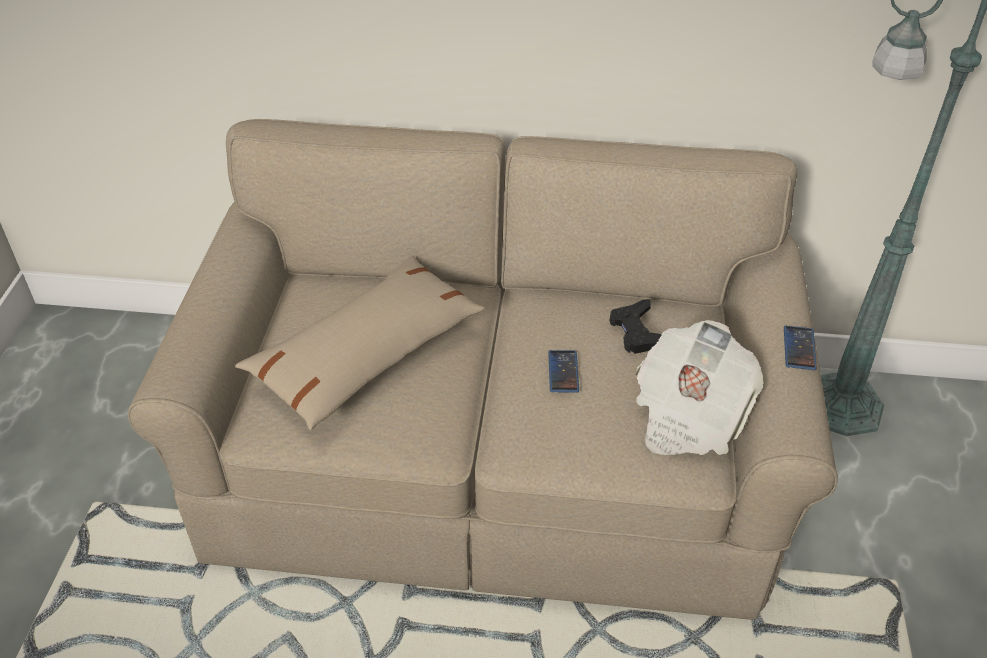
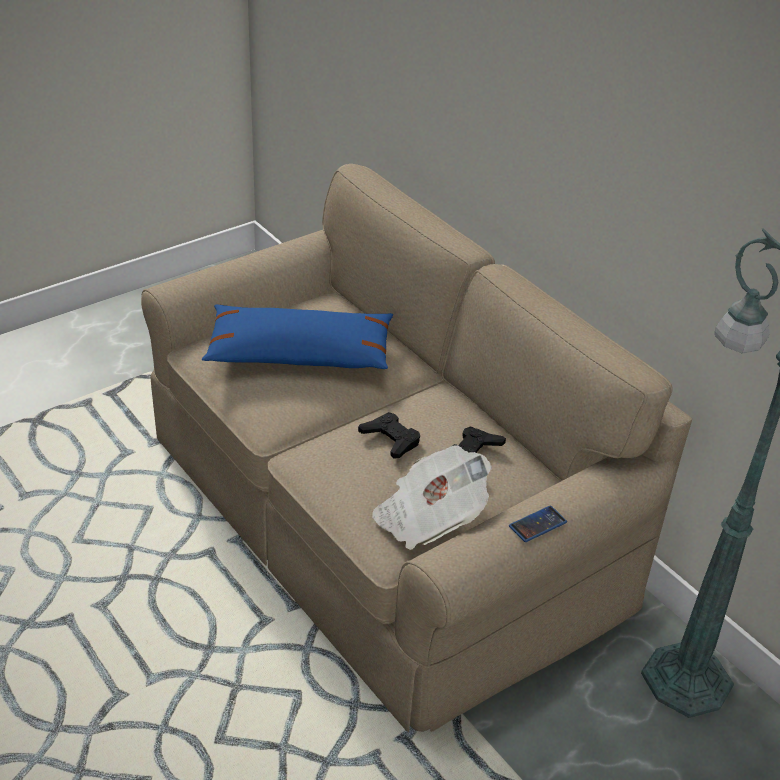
camera: 45 degrees right, 5 degrees down
(368, 355) = (299, 354): beige pillow -> blue pillow
(563, 372) = (391, 439): phone -> black game controller

